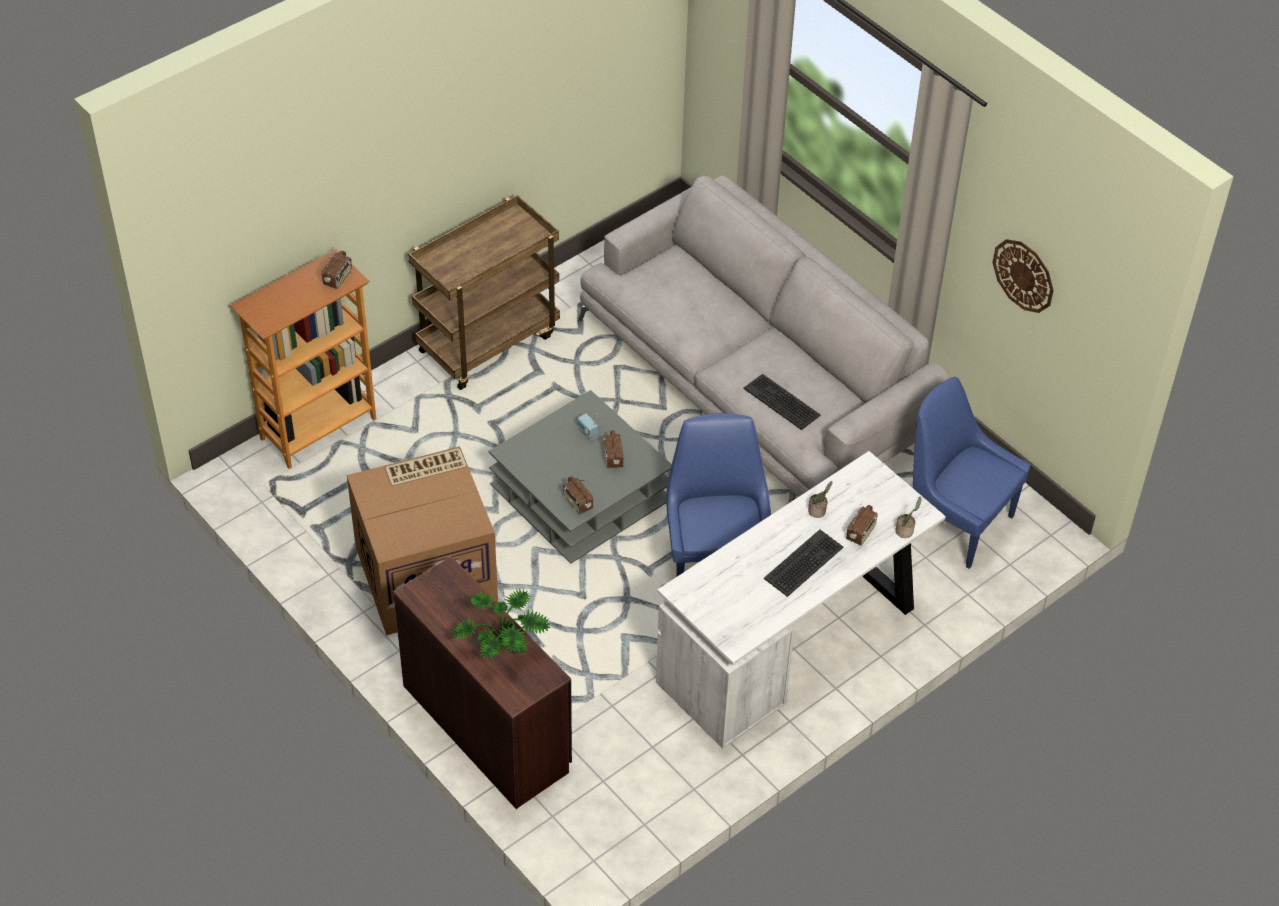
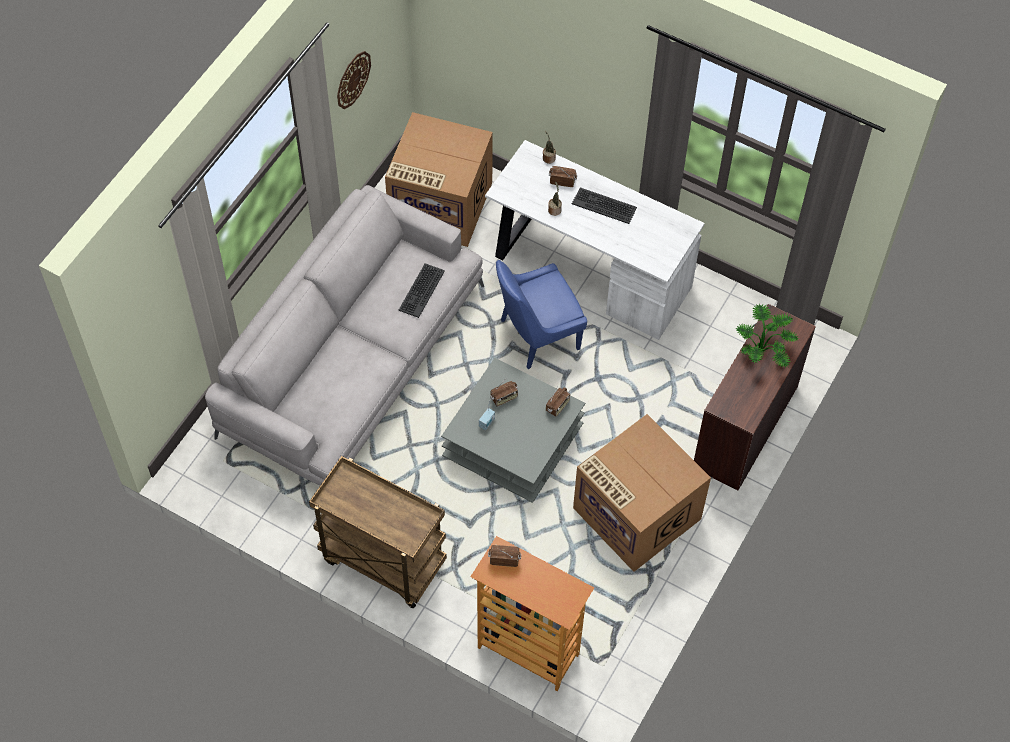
camera: 110 degrees left, 10 degrees up
(955, 522) = (439, 205): blue chair -> cardboard box

